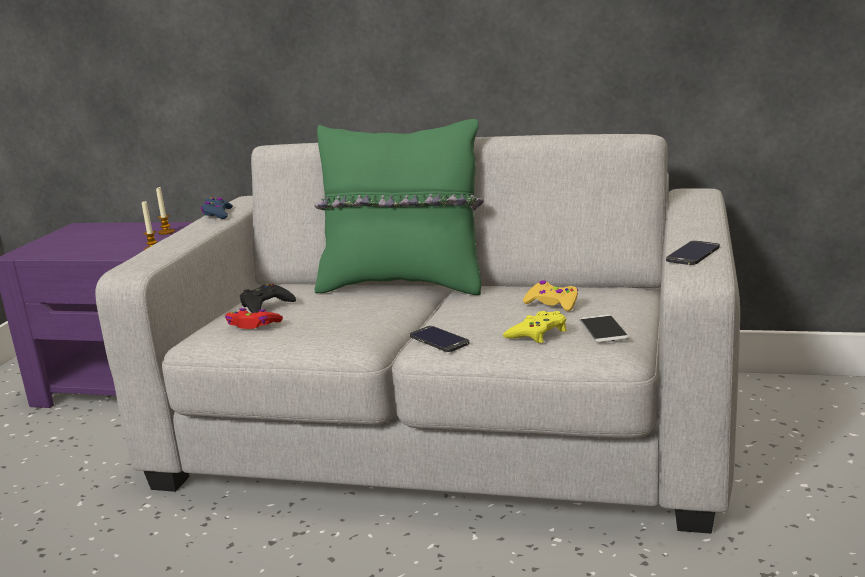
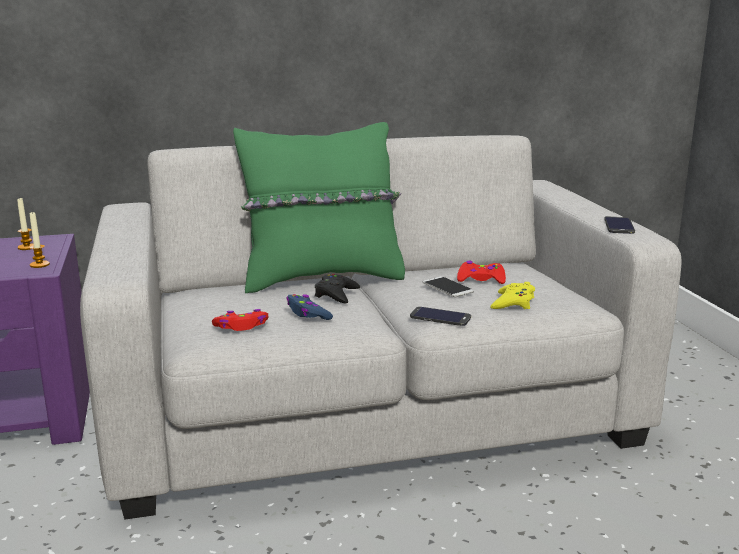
camera: 30 degrees left, 0 degrees up
(217, 214) = (118, 222): blue game controller -> blue game controller (308, 314)
(266, 305) = (221, 308): black game controller -> black game controller (336, 294)
(552, 303) = (481, 279): yellow game controller -> red game controller
(603, 330) = (558, 294): phone -> phone (447, 287)

